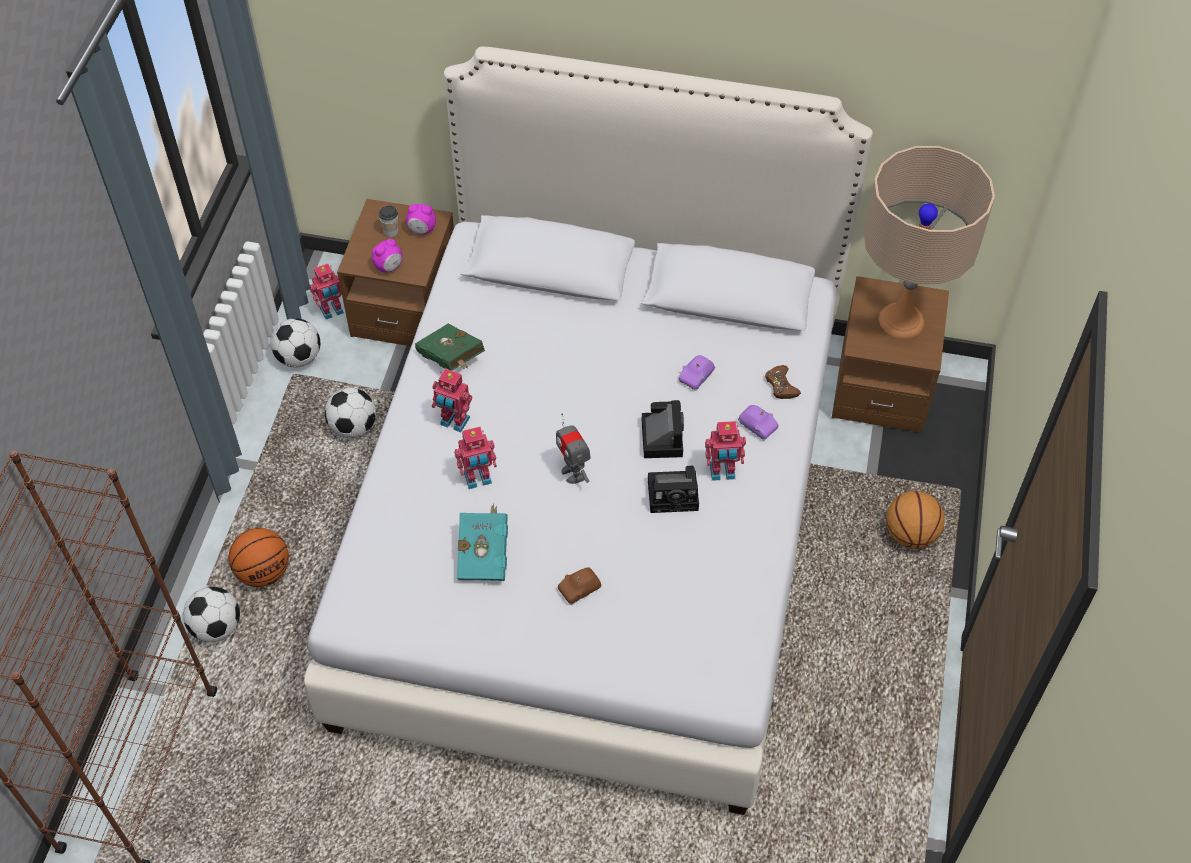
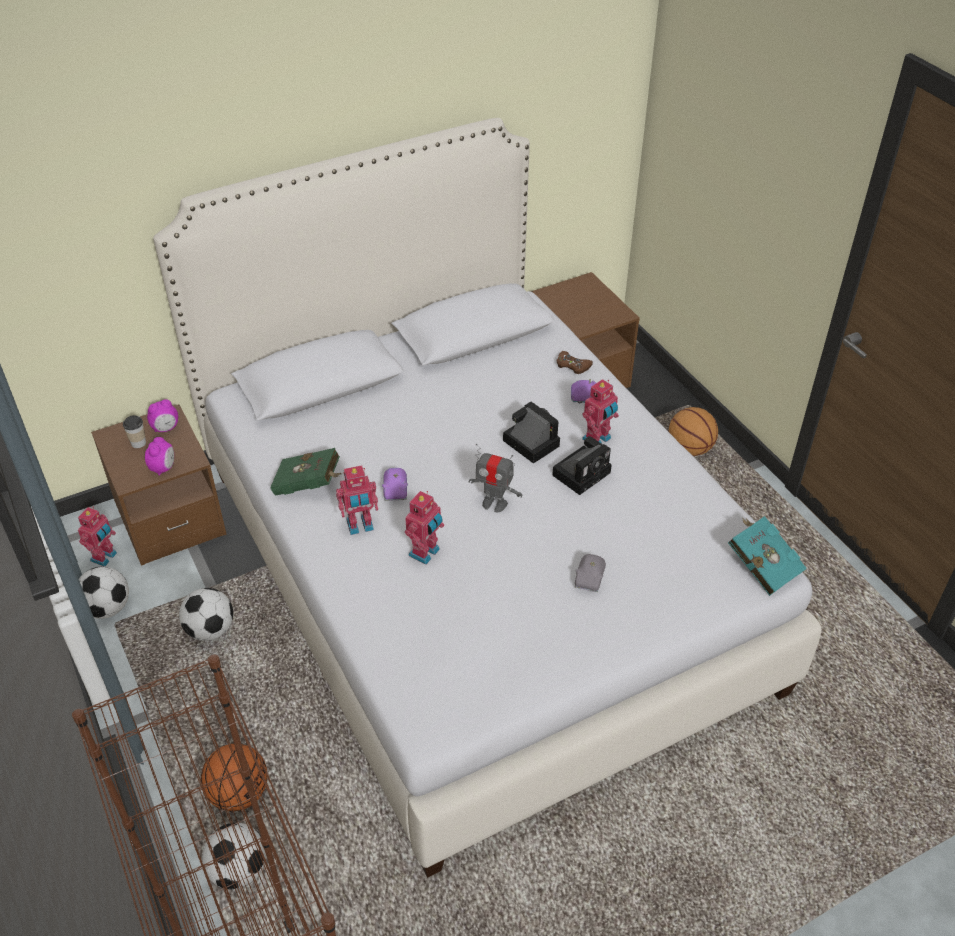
camera: 40 degrees left, 10 degrees down
(484, 553) = (492, 600): turquoise book -> turquoise book (761, 565)
(579, 590) = (590, 578): brown toy car -> grey toy car
(697, 377) = (510, 392): purple toy car -> purple toy car (396, 490)
(901, 320) = (583, 302): beige table lamp -> none

